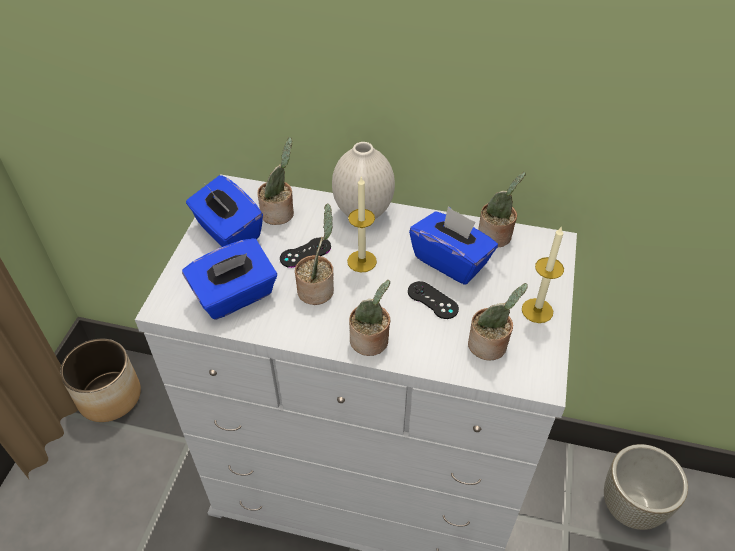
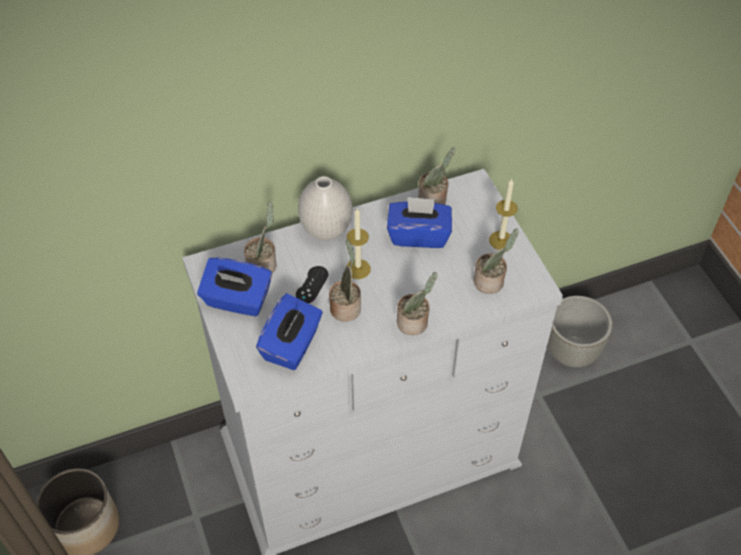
camera: 35 degrees left, 5 degrees up
(432, 300) = (430, 270): black game controller -> none

